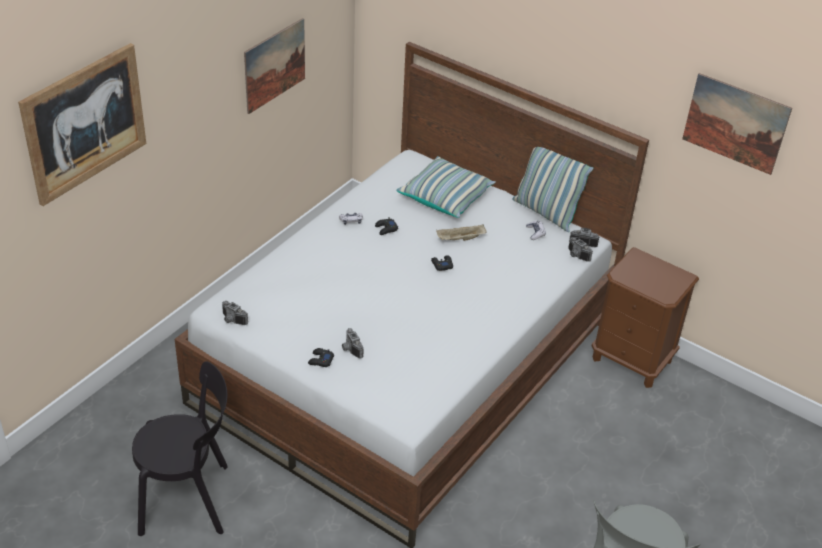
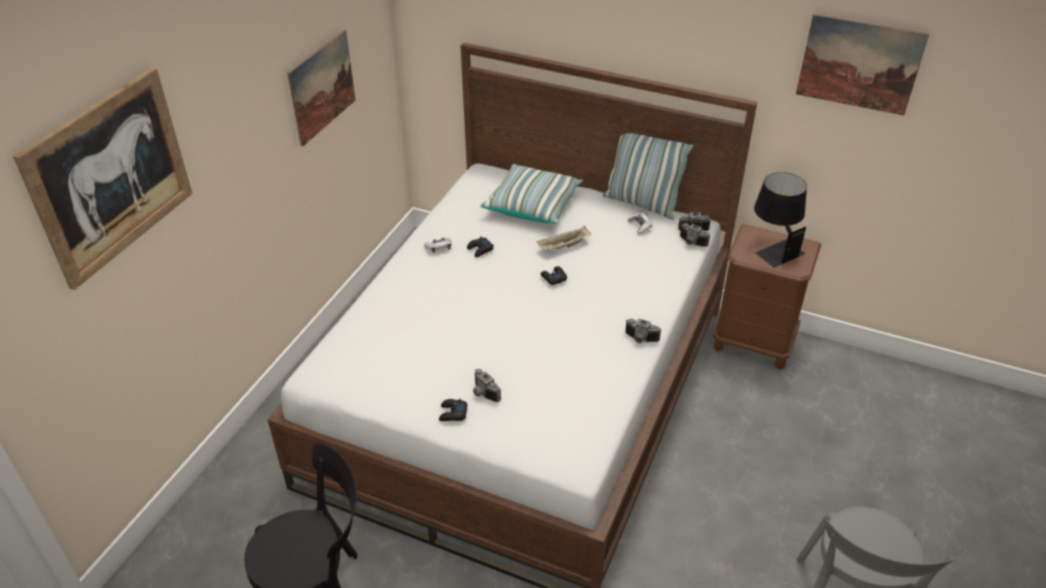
camera: 10 degrees left, 0 degrees up
(232, 320) = (335, 386): camera -> camera (640, 339)
(651, 274) = (773, 248): none -> black table lamp

